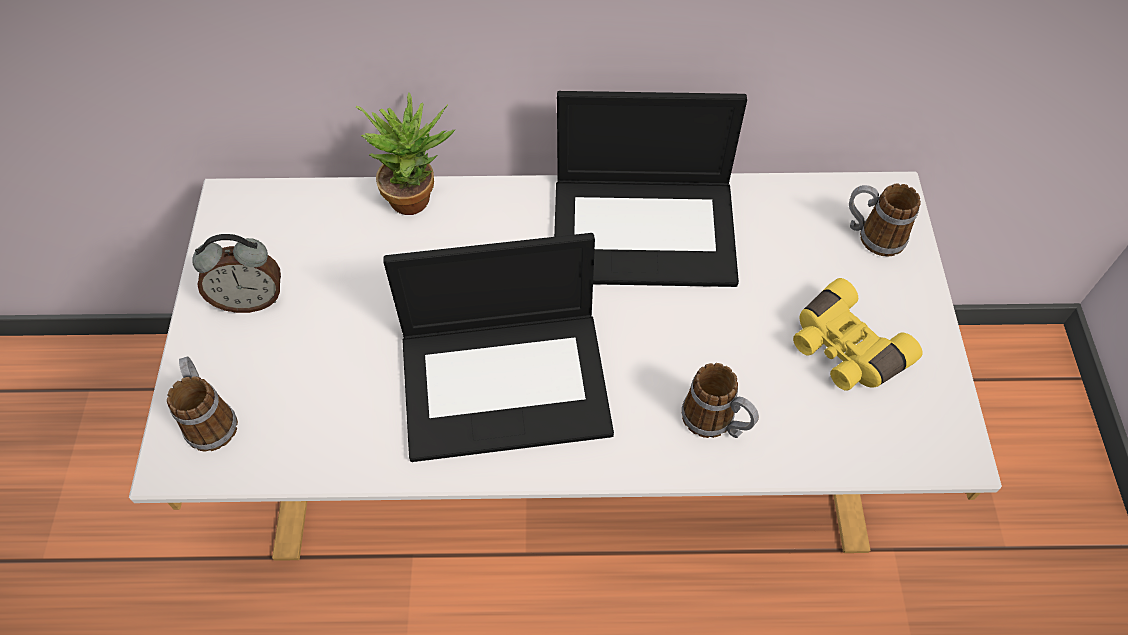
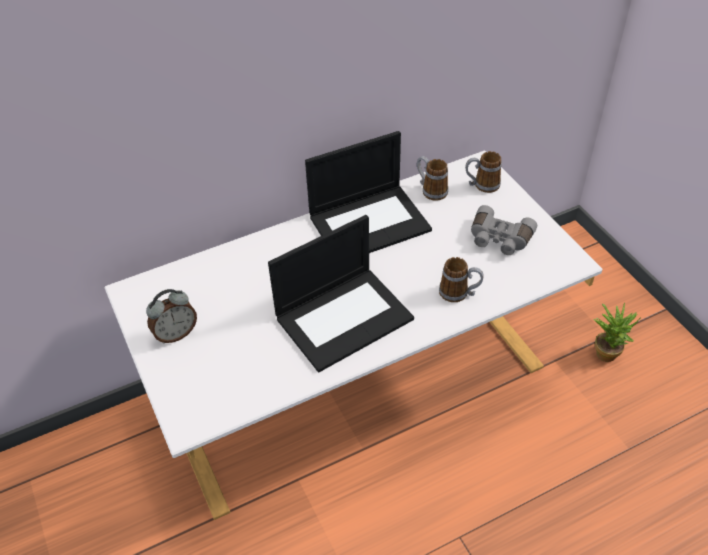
camera: 25 degrees left, 10 degrees down
(210, 418) = (193, 398): mug -> mug (430, 190)
(417, 196) = (237, 250): potted plant -> potted plant (607, 351)
(843, 350) = (499, 239): yellow binoculars -> grey binoculars

